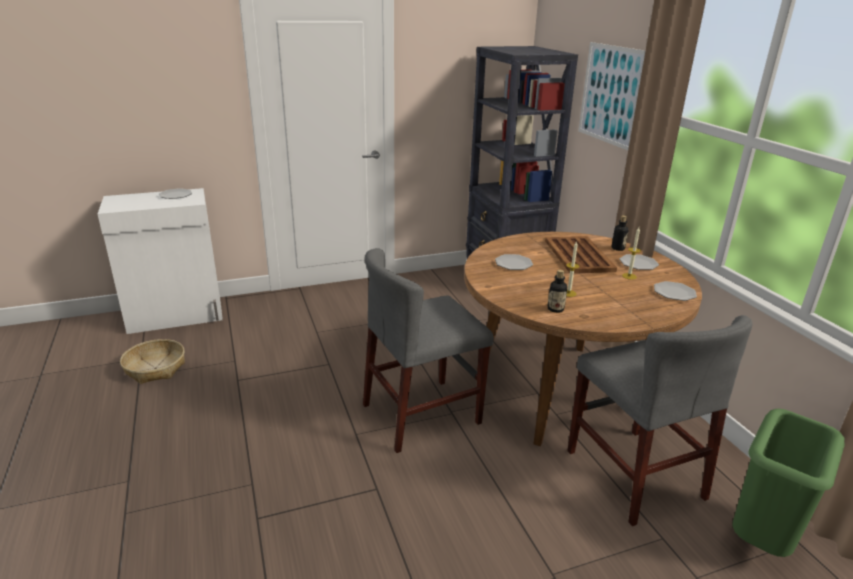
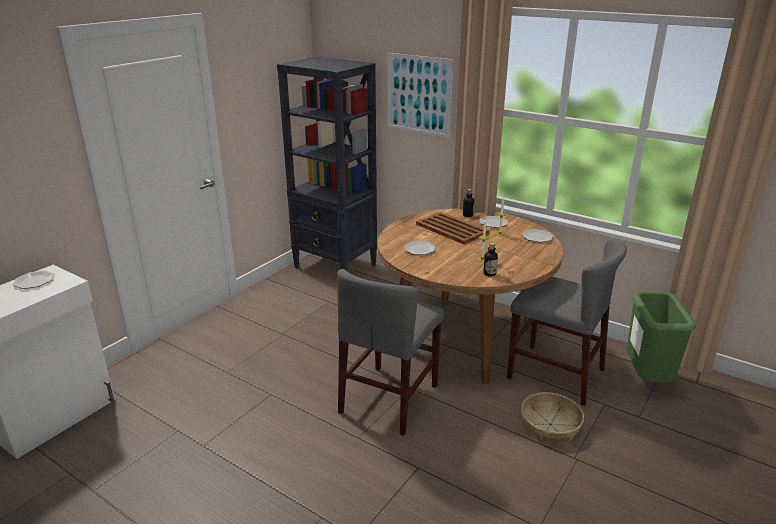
camera: 35 degrees left, 0 degrees up
(155, 368) = (101, 474): basket -> basket (550, 424)

